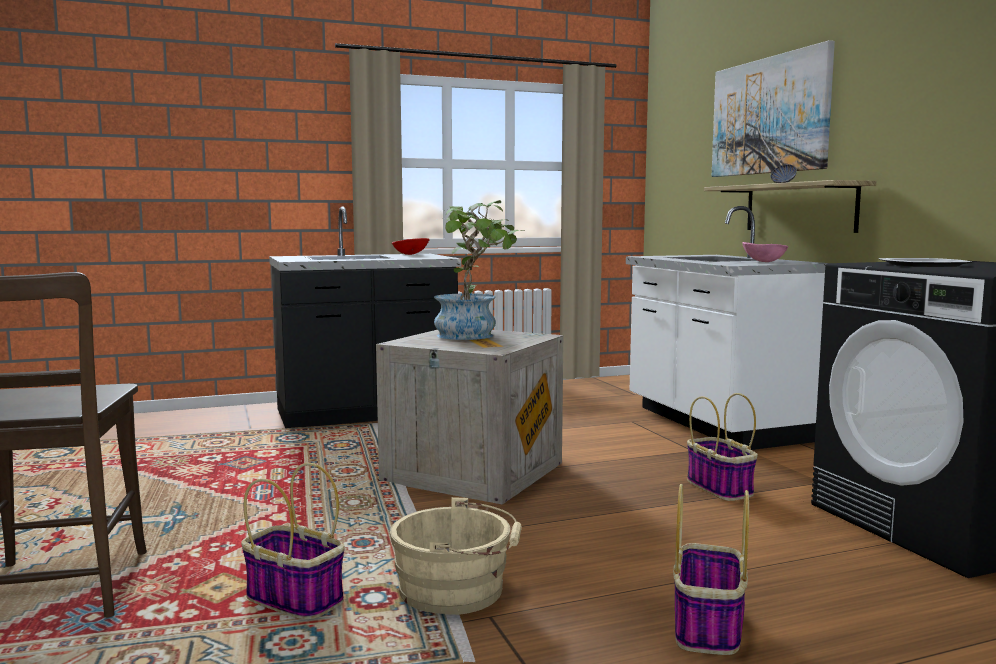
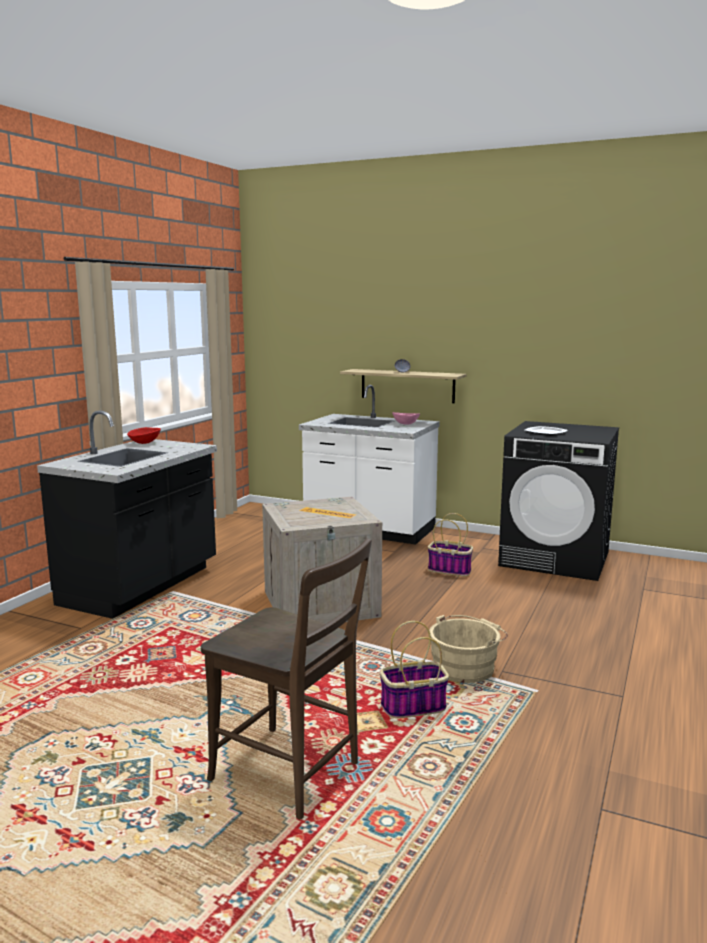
camera: 45 degrees left, 5 degrees up
(474, 335) = (309, 509): potted plant -> none
(708, 627) = (572, 637): basket -> none
(769, 116) = (377, 324): picture -> none

